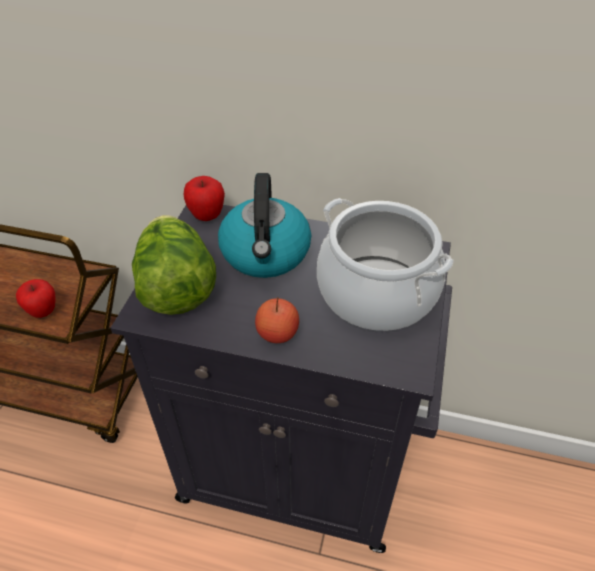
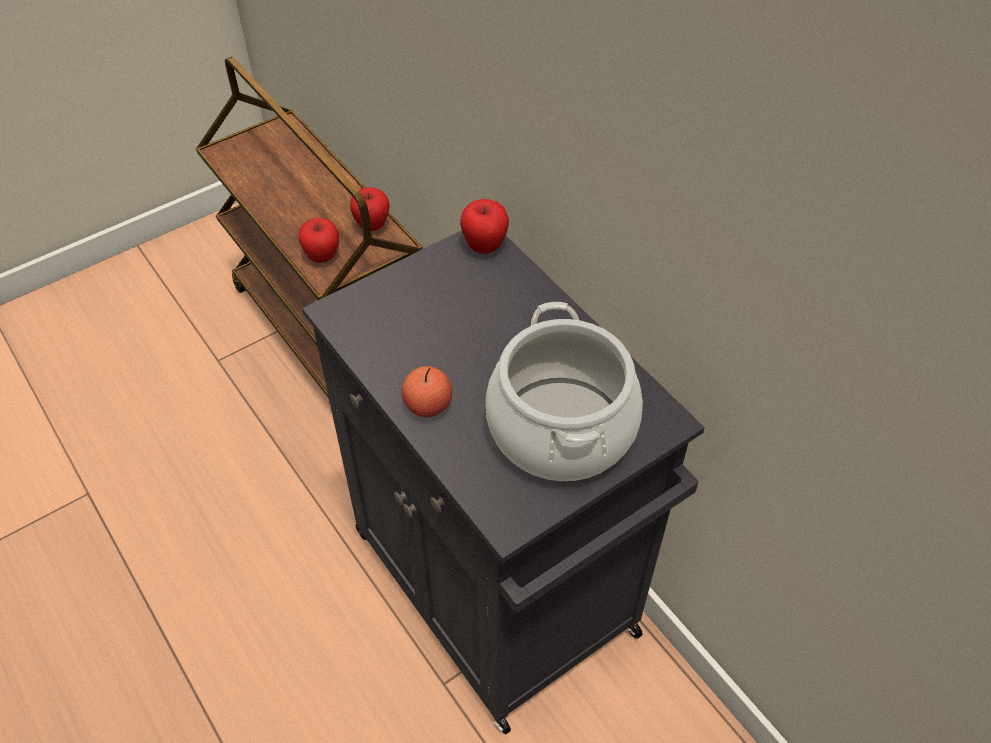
camera: 40 degrees right, 5 degrees up
(65, 271) = (372, 225): none -> apple
(176, 287) = (387, 304): lettuce -> none
(266, 254) = (498, 320): kettle -> none

